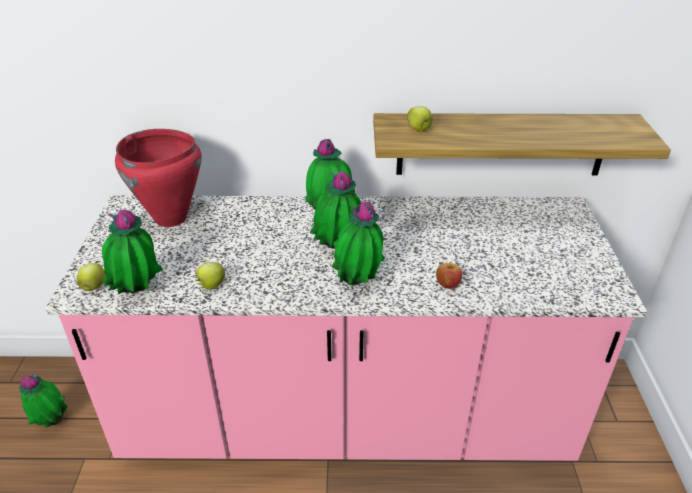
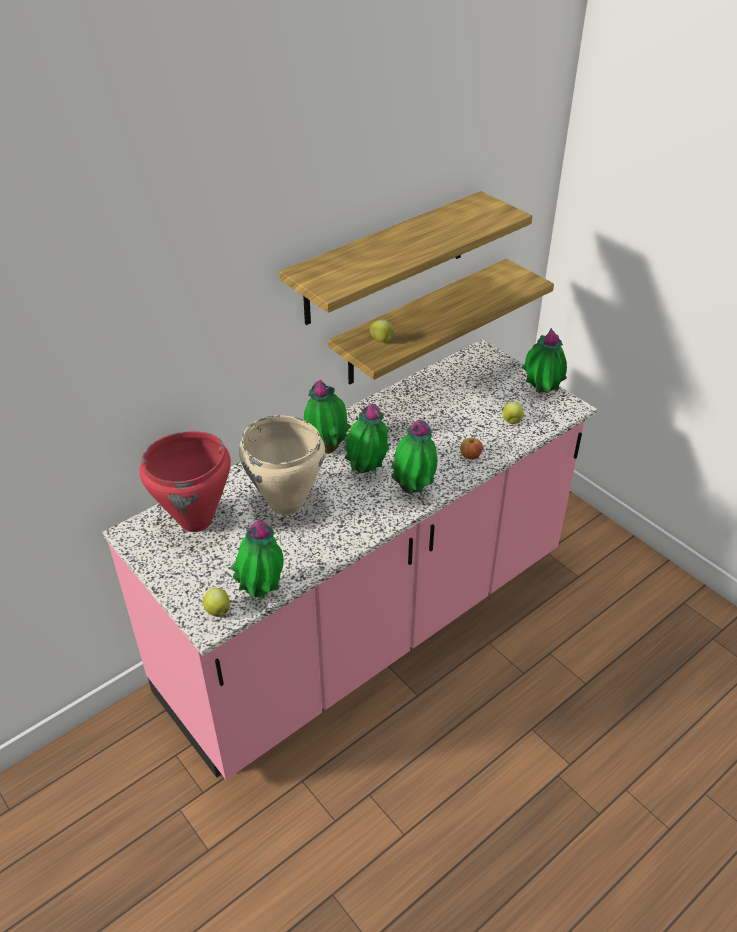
camera: 40 degrees left, 5 degrees up
(52, 421) = (106, 806): potted plant -> potted plant (540, 393)
(211, 285) = (311, 553): apple -> apple (511, 421)
(244, 241) = (286, 504): none -> beige cooking pot
(460, 48) = (386, 259): none -> shelf

